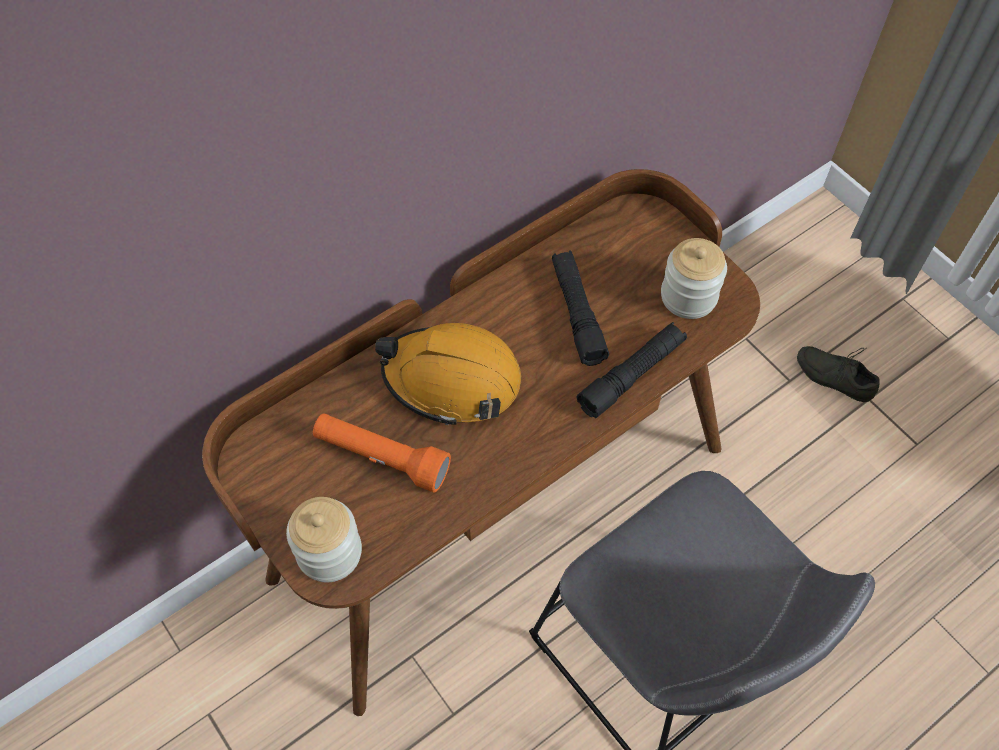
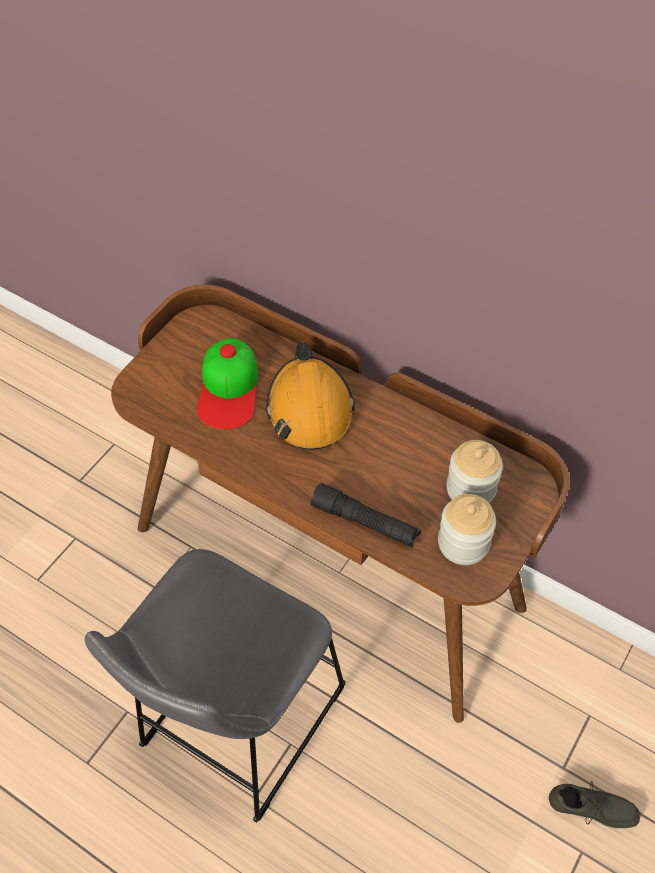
camera: 70 degrees right, 5 degrees down
(329, 552) = (148, 385): jar -> jar (471, 489)
(381, 458) = (229, 389): orange flashlight -> cap
(577, 313) = (406, 469): black flashlight -> none
(835, 375) = (592, 811): grey shoe -> grey shoe turned 90 degrees clockwise

